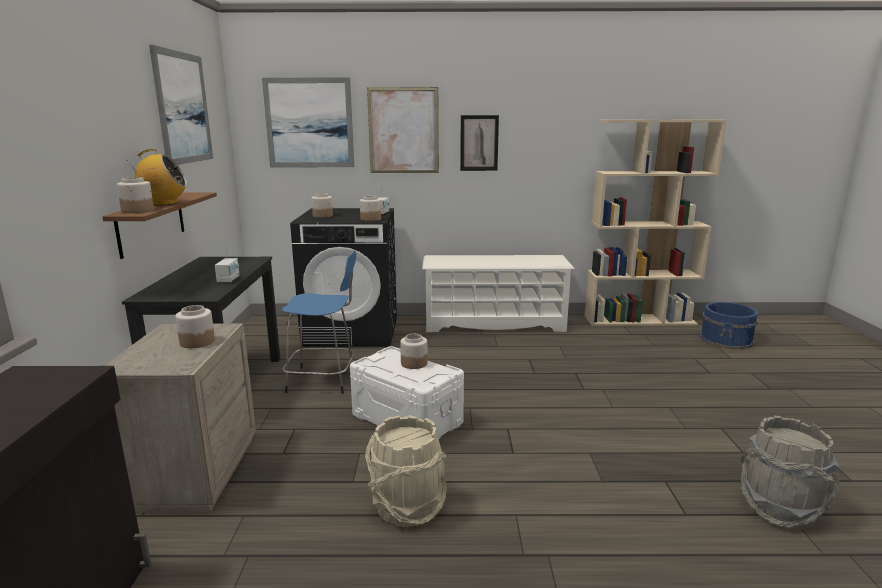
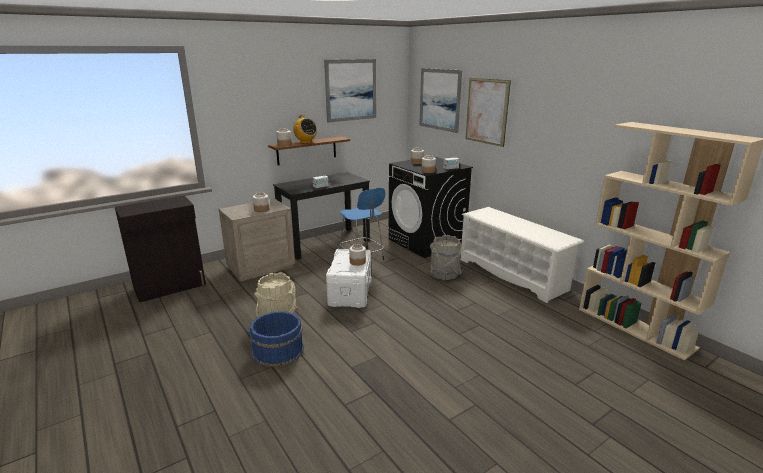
camera: 55 degrees right, 5 degrees up
(479, 143) = (532, 128): picture -> none
(727, 339) = (677, 383): blue bucket -> blue bucket (278, 351)
(780, 509) = (386, 446): grey bucket -> grey bucket (444, 274)

